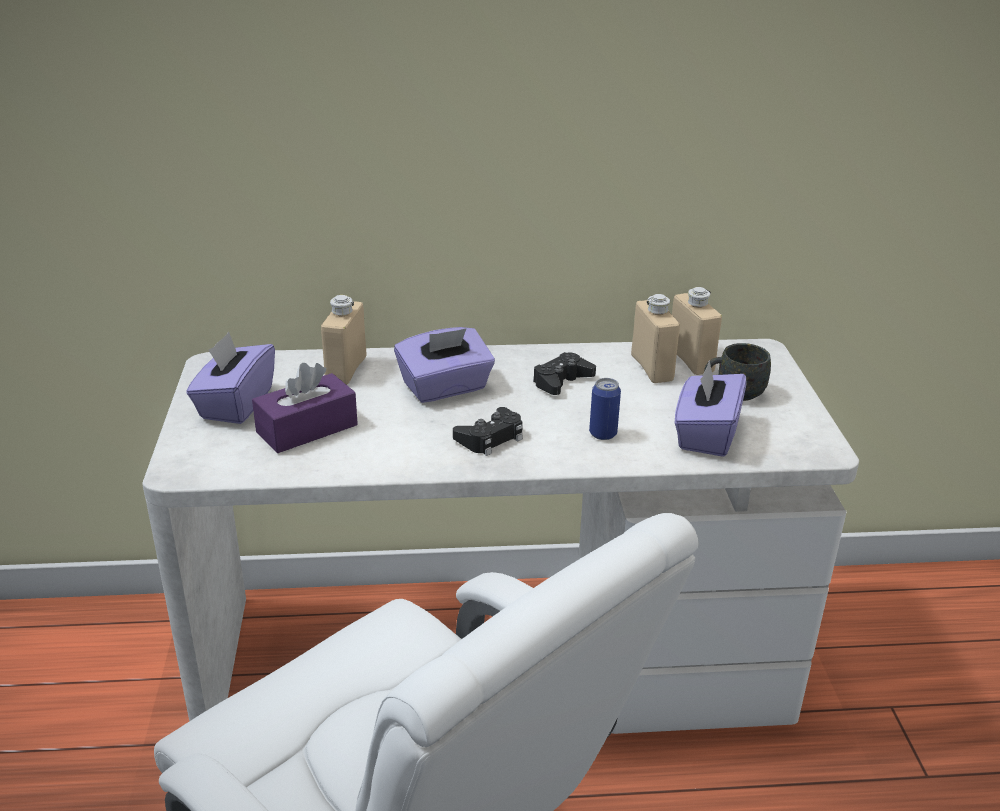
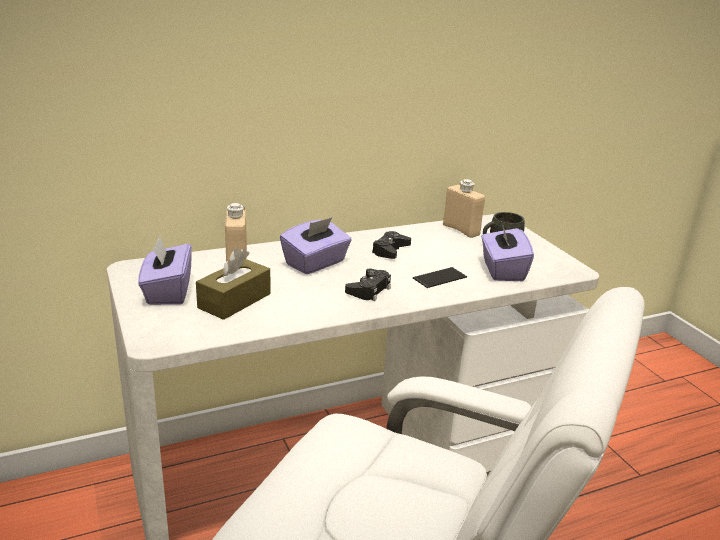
camera: 20 degrees left, 5 degrees down
(307, 428) = (234, 301): purple tissue box -> brown tissue box
(603, 434) = (439, 278): can -> phone
(652, 368) = (441, 237): beige bottle -> none

